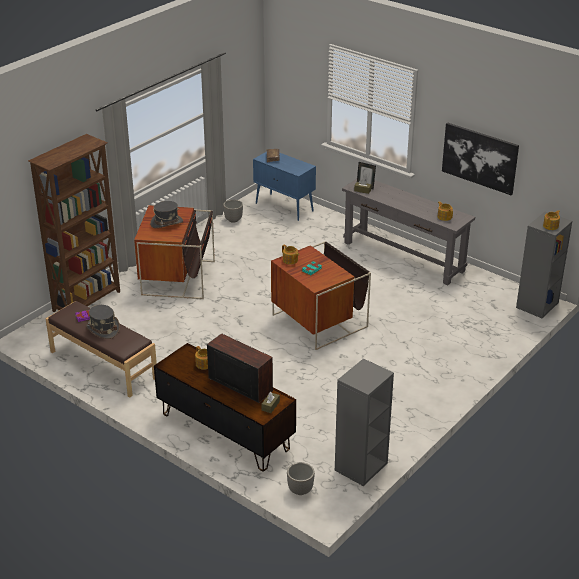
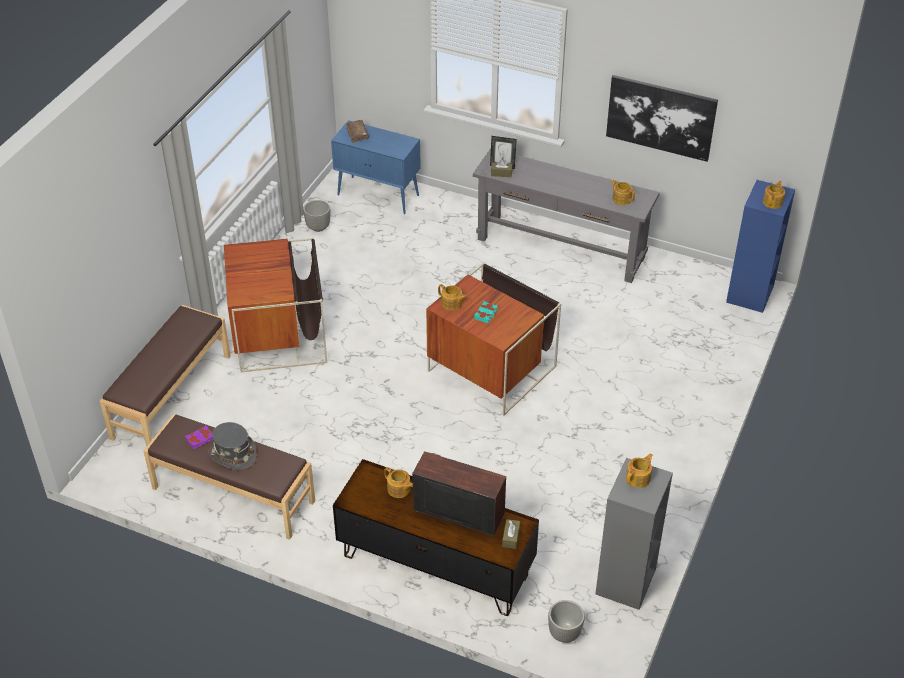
camera: 15 degrees left, 10 degrees up
(87, 301) = (171, 396): brown bookcase -> brown bench
(166, 223) = (261, 271): grey hat -> none
(366, 371) = (638, 478): none -> teapot
(537, 305) = (750, 294): grey bookcase -> blue bookcase

